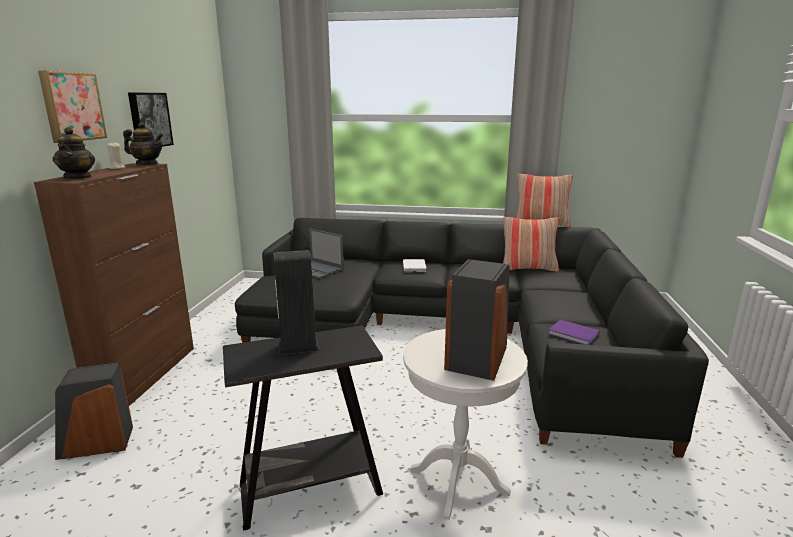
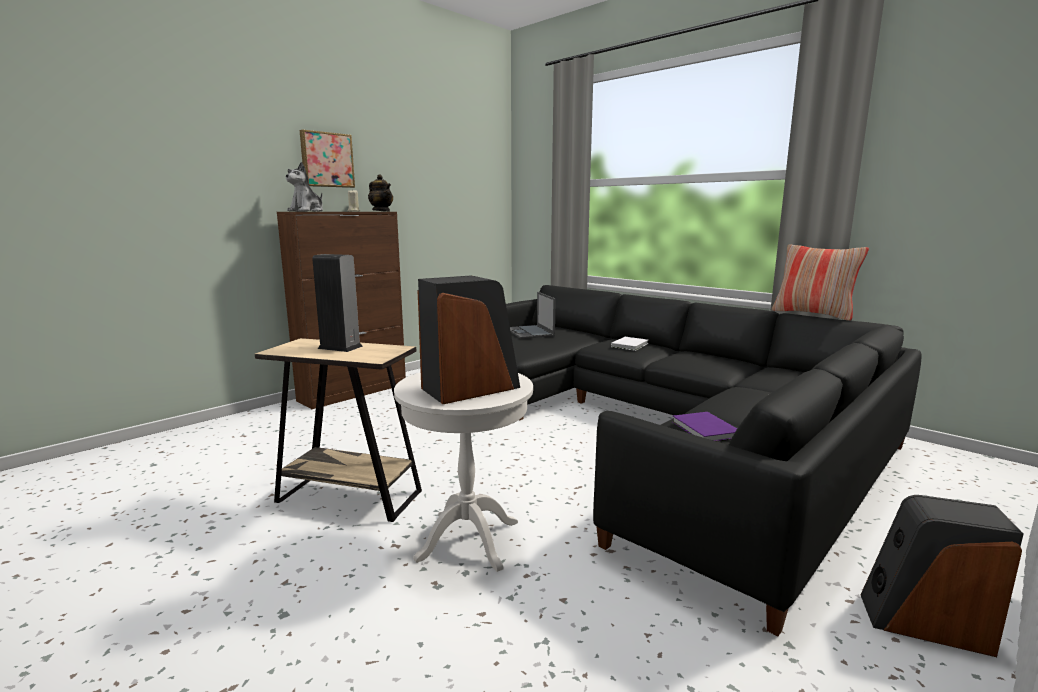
camera: 35 degrees right, 5 degrees down
(78, 177) = (307, 211): teapot -> plush toy
(96, 443) = (273, 422): speaker -> speaker (924, 622)
(149, 120) = (408, 179): picture -> none
(310, 489) = (349, 496): black side table -> beige side table
(528, 268) = (773, 368): pillow -> none

